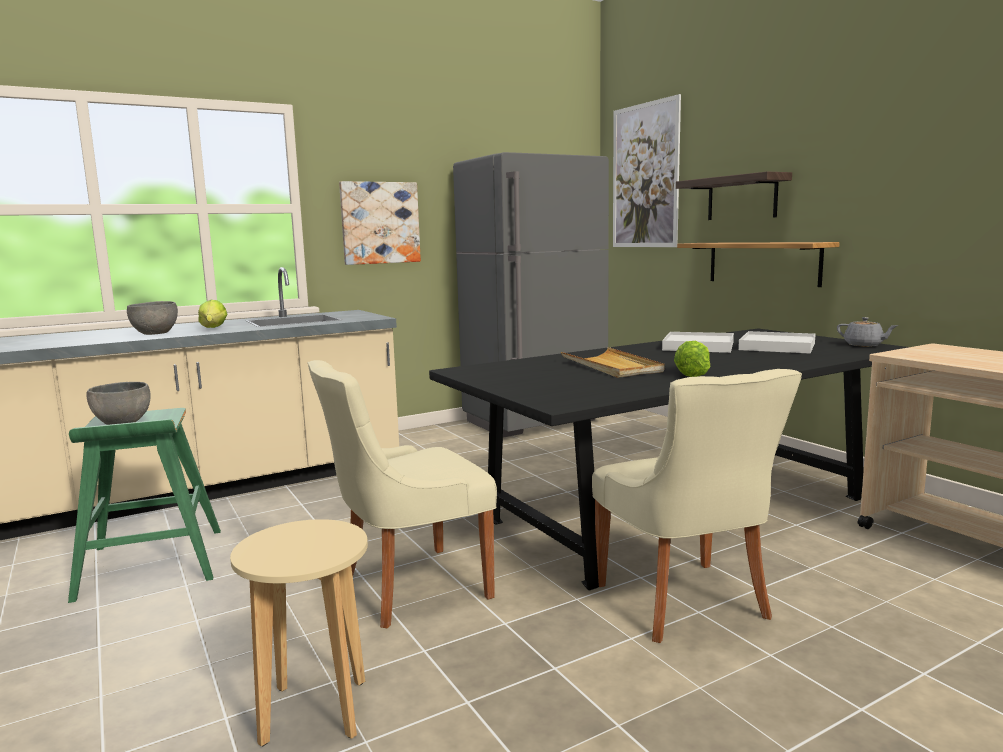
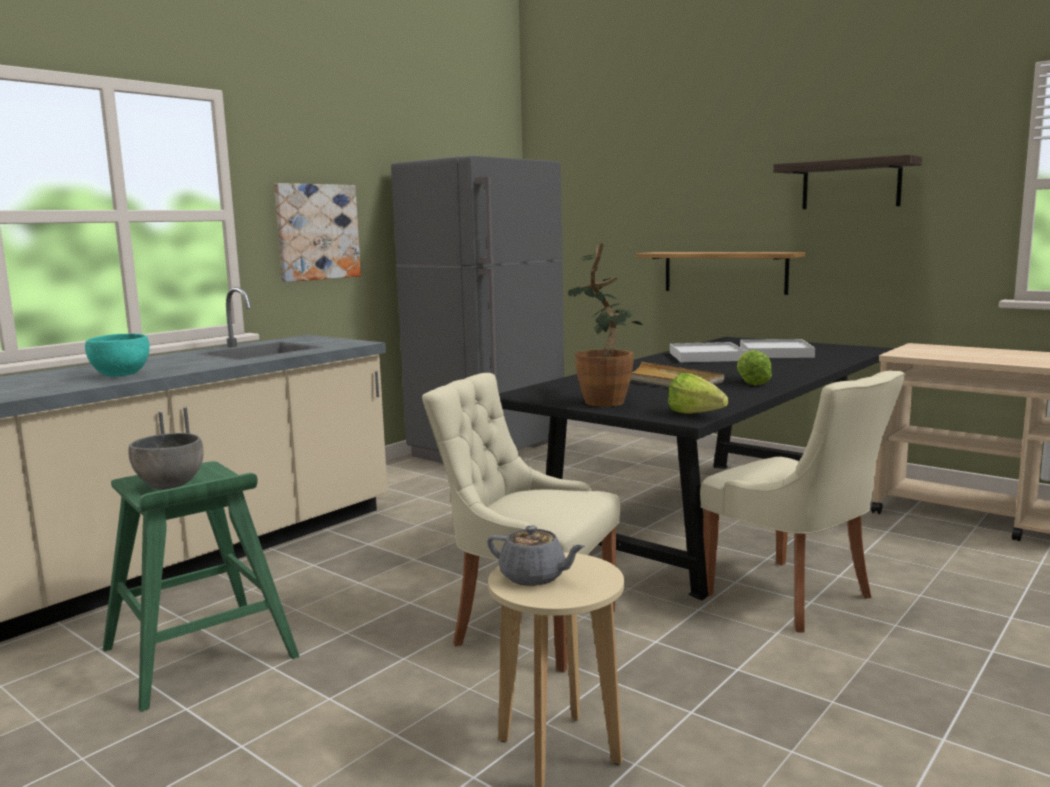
camera: 20 degrees left, 0 degrees up
(155, 334) = (120, 375): grey bowl -> turquoise bowl
(211, 329) = (184, 366): lettuce -> lettuce (699, 416)
(409, 587) = (529, 626): beige chair -> beige chair turned 75 degrees clockwise
(521, 381) = (607, 400): none -> potted plant
(645, 176) = (582, 182): picture -> none
(742, 198) = (699, 208): shelf -> shelf (851, 184)
(864, 345) = (844, 347): grey teapot -> grey teapot (534, 577)

